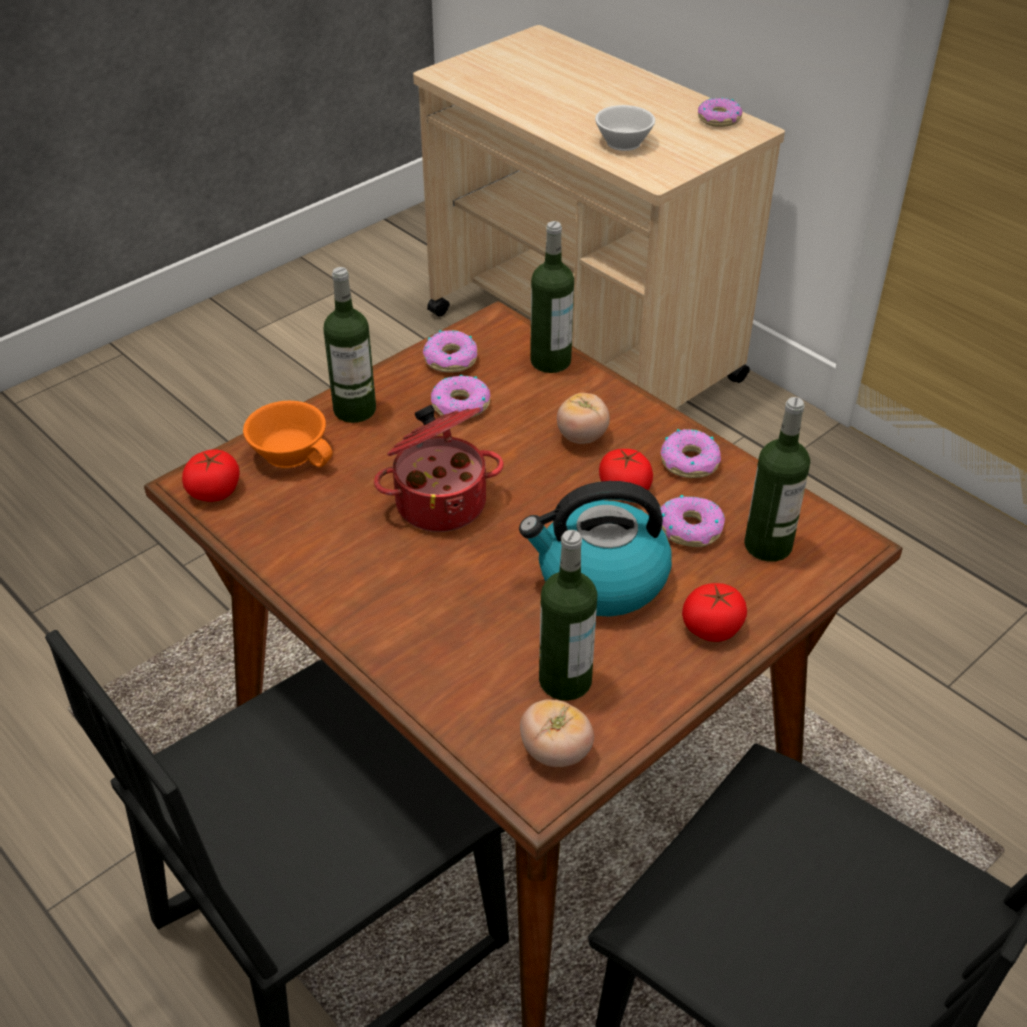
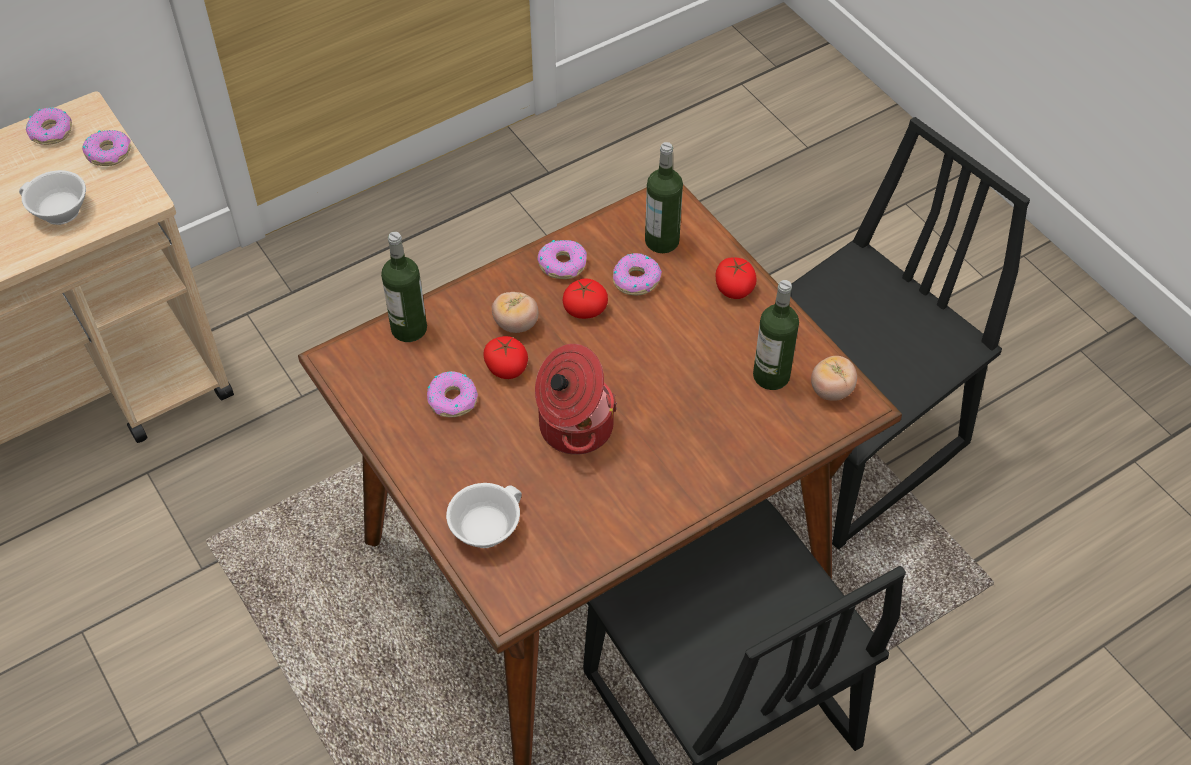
camera: 80 degrees left, 10 degrees up
(214, 491) = (523, 588): tomato -> tomato (506, 367)
(293, 452) = (484, 526): orange cup -> white cup
(355, 410) = (437, 476): bottle -> none
(451, 359) = (383, 398): donut -> donut (108, 153)
(600, 579) = (678, 340): kettle -> none

